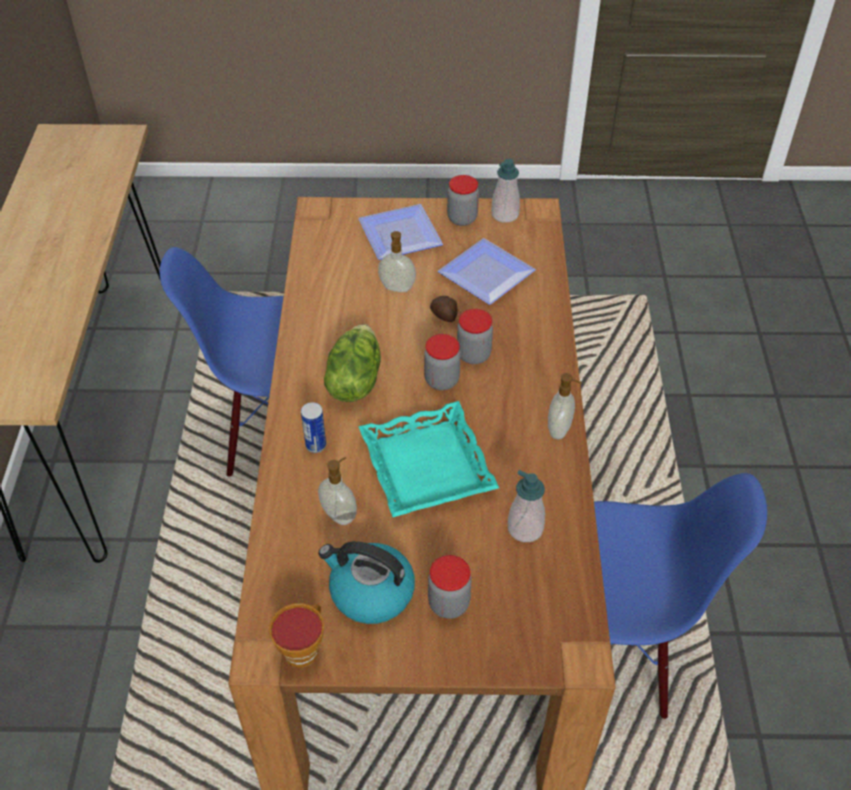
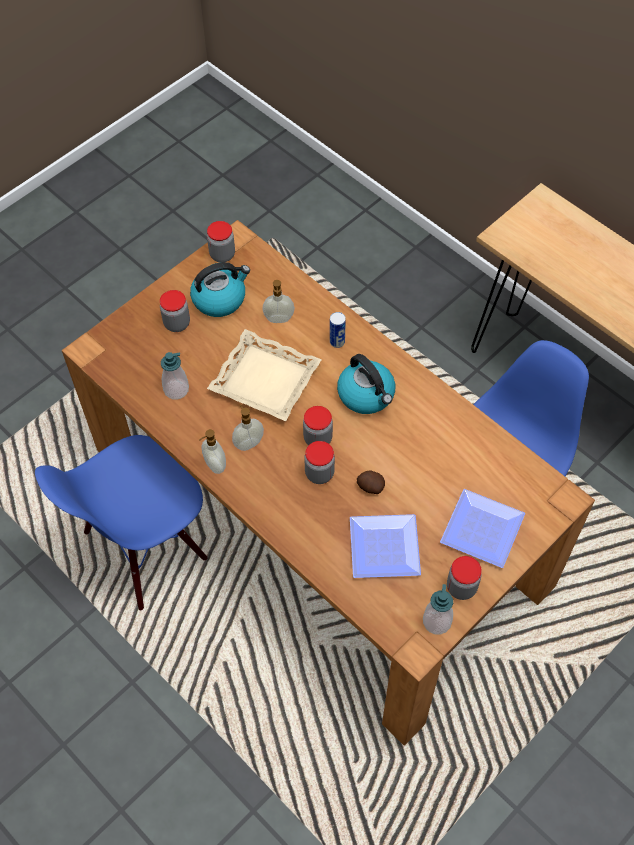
camera: 135 degrees right, 10 degrees up
(303, 647) = (222, 254): cup -> jar
(354, 380) = (367, 395): lettuce -> kettle
(397, 288) = (426, 482): soap dispenser -> soap dispenser (248, 443)
(426, 466) = (265, 379): turquoise tray -> beige tray

